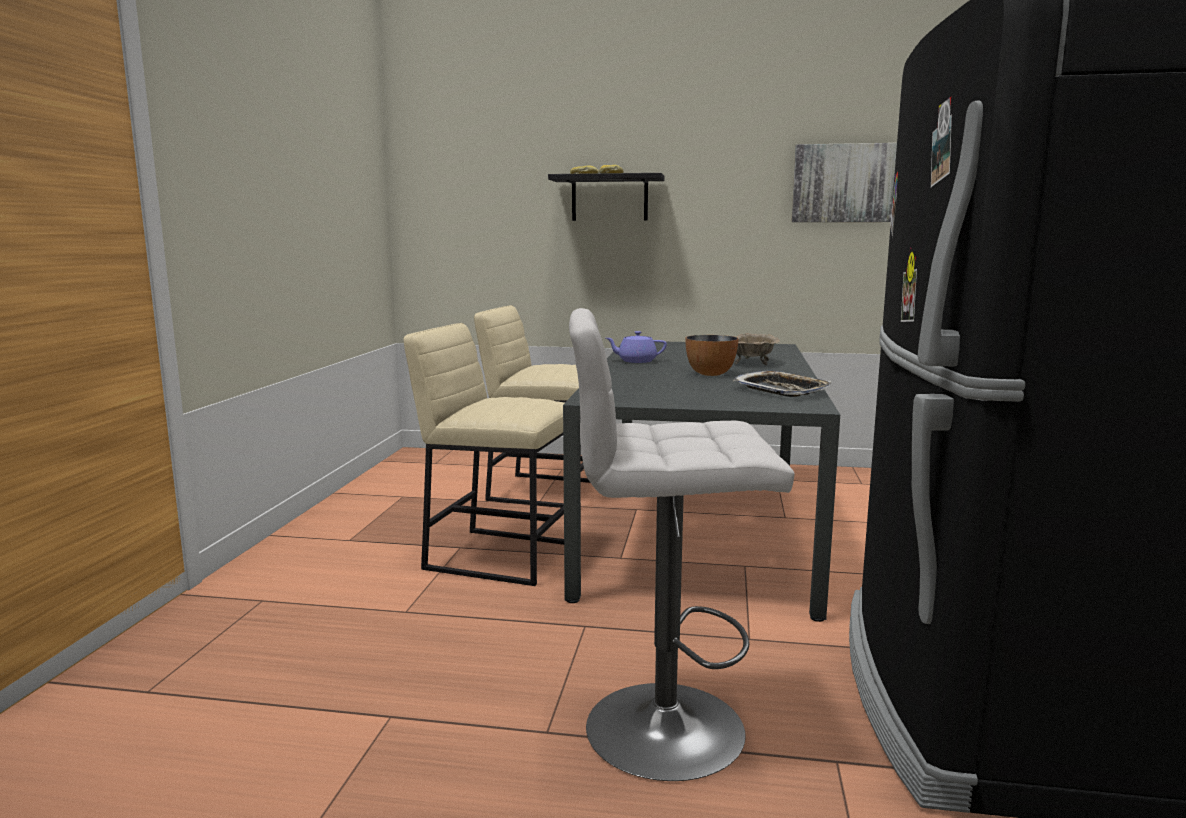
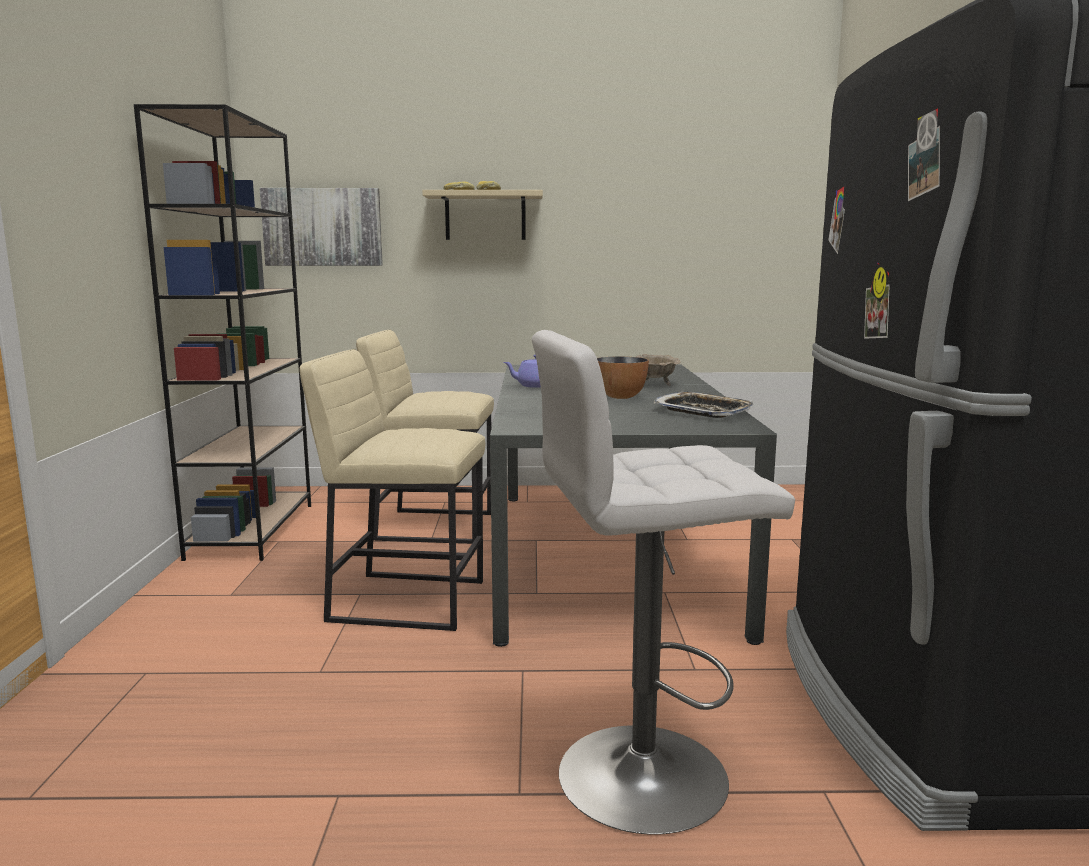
camera: 10 degrees left, 0 degrees up
(382, 485) = (252, 530): none -> beige bookcase
(609, 198) = (485, 216): black shelf -> beige shelf
(853, 183) = (729, 203): picture -> picture (322, 227)

